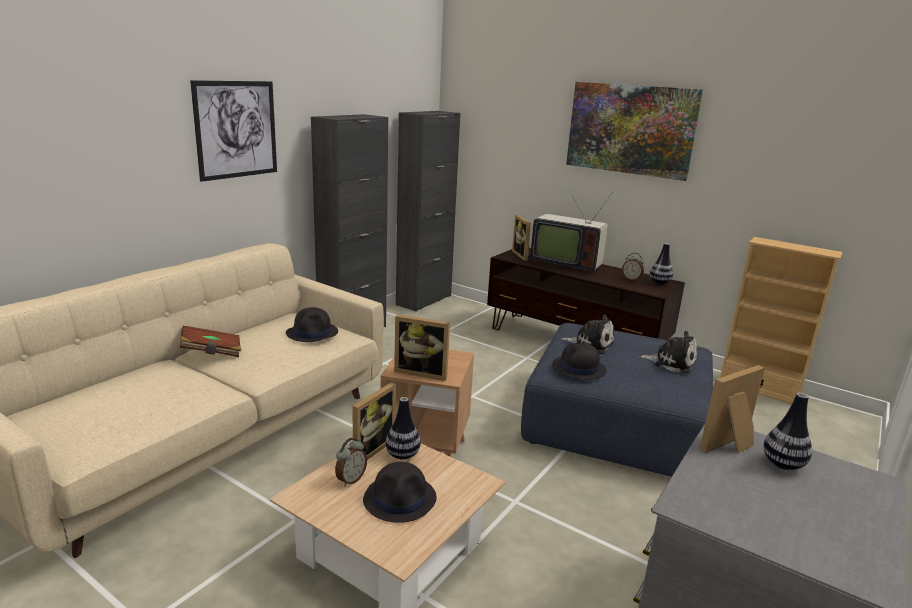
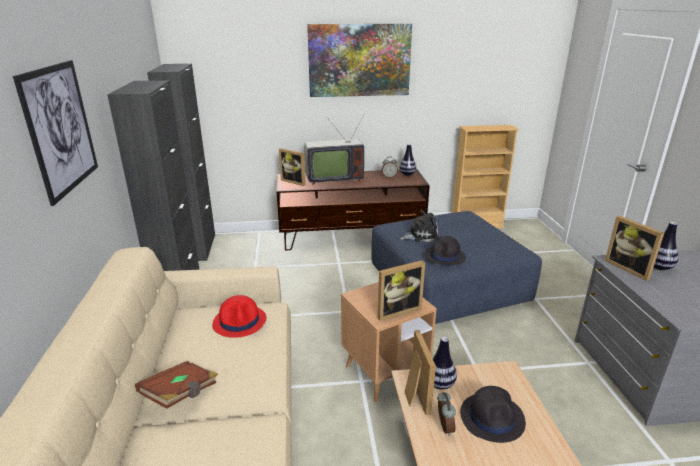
camera: 40 degrees left, 5 degrees up
(312, 333) = (240, 321): black hat -> red hat
(671, 362) = (475, 228): plush toy -> none
(731, 445) = (629, 268): picture frame -> picture frame turned 45 degrees counterclockwise

